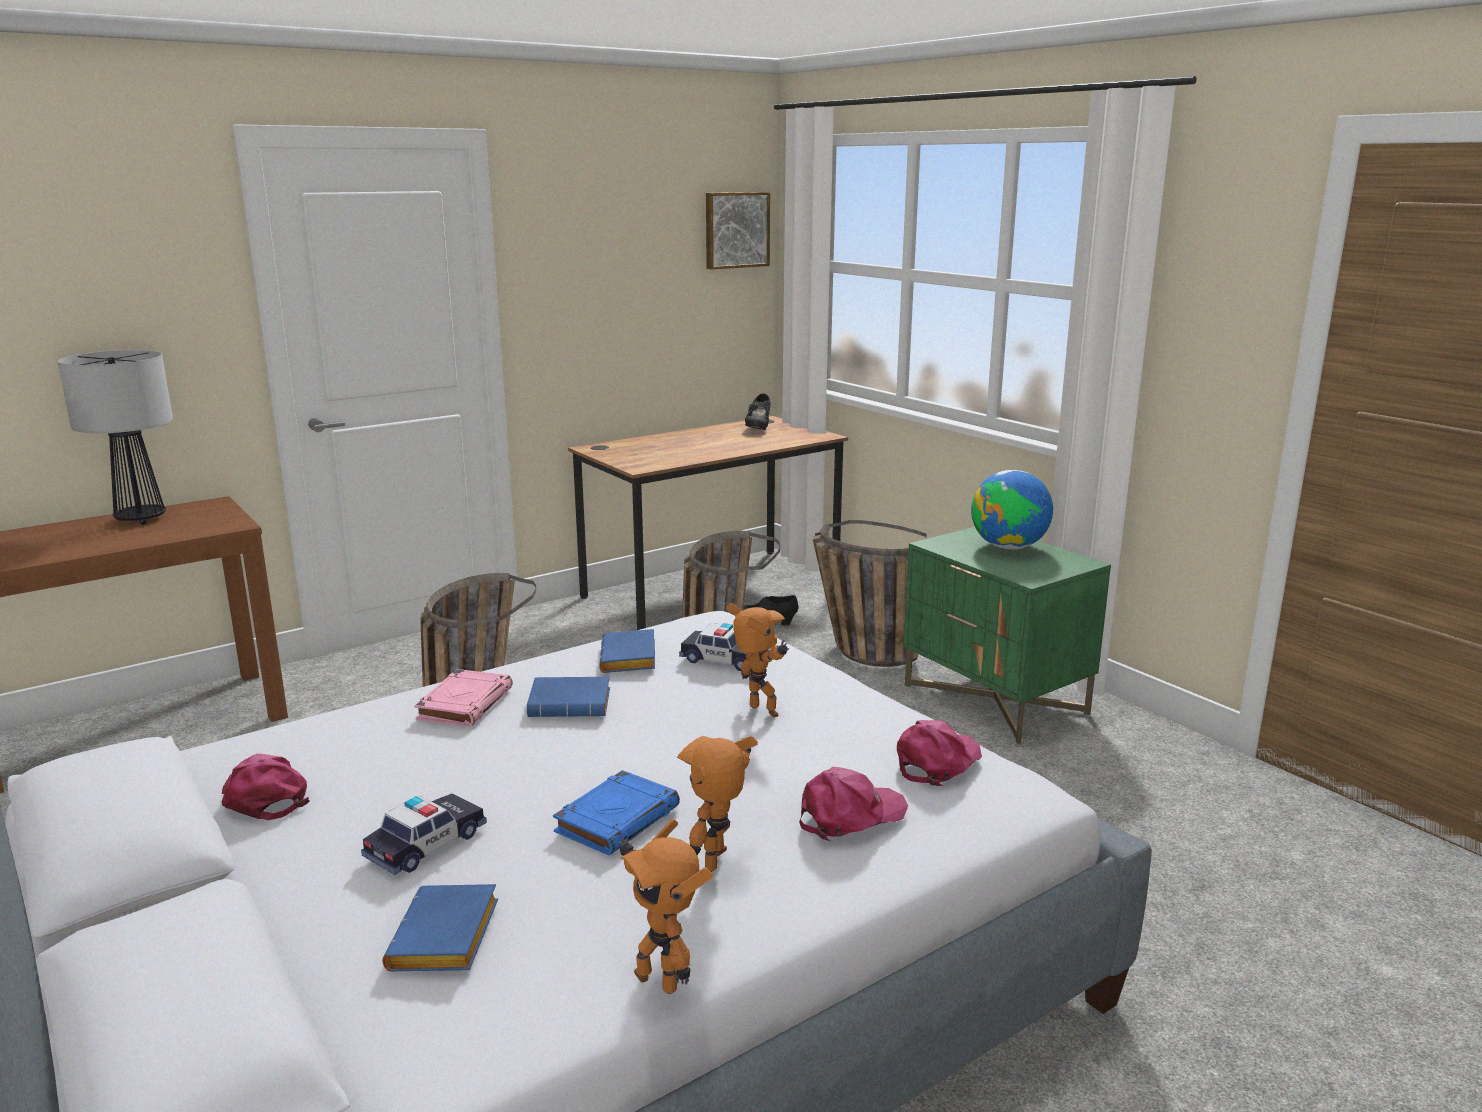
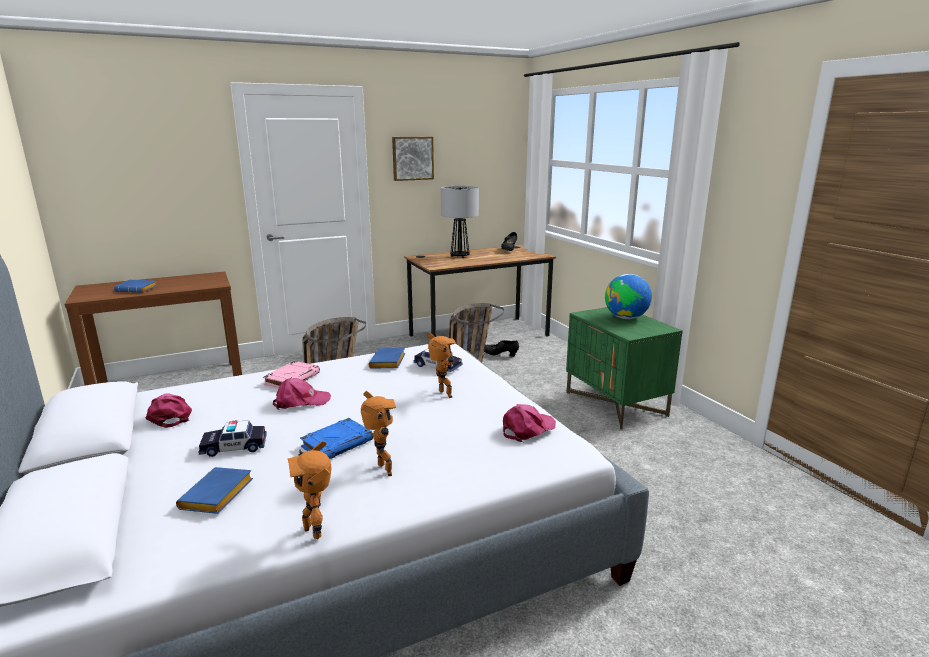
camera: 10 degrees right, 0 degrees up
(140, 519) = (177, 280): table lamp -> table lamp (459, 256)
(426, 844) = (234, 447): toy car -> toy car turned 150 degrees counterclockwise
(572, 704) = (346, 383): blue book -> blue book (138, 289)
(722, 861) = (381, 471): toy robot -> toy robot turned 120 degrees clockwise
(735, 230) = (501, 142): picture -> picture (412, 158)
(850, 815) = (463, 453): pink cap -> pink cap (301, 401)
(858, 650) = (547, 372): basket -> none

